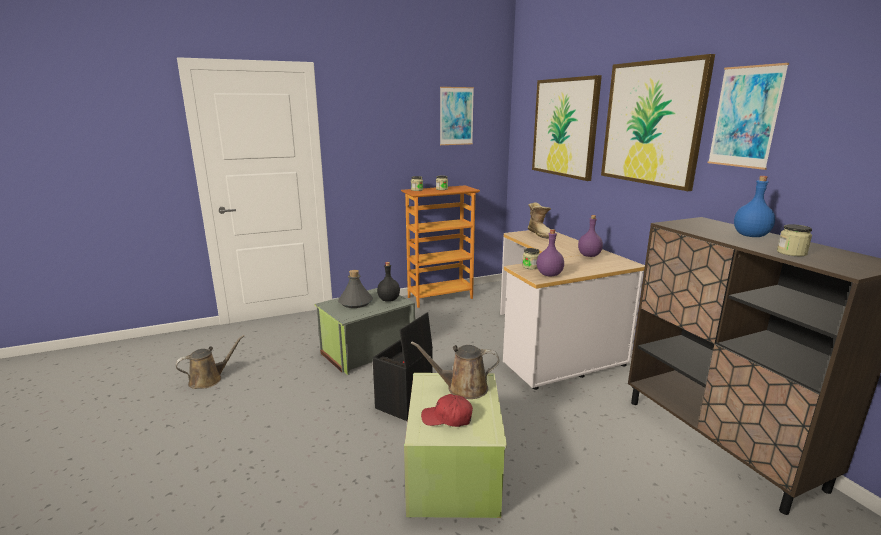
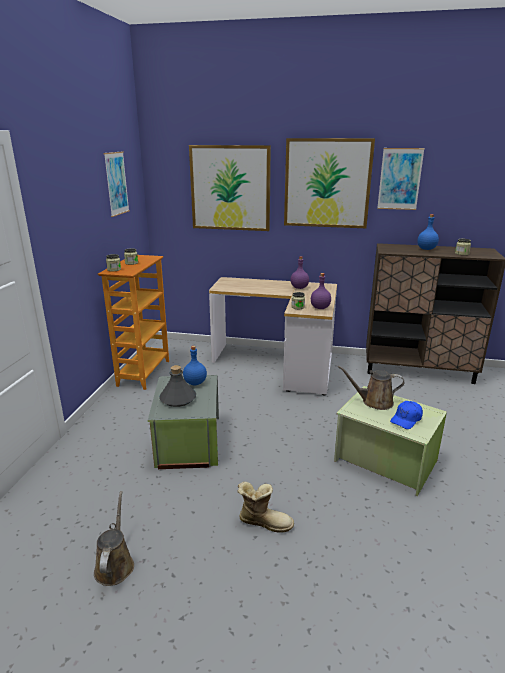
camera: 55 degrees left, 5 degrees up
(389, 299) = (195, 382): black bottle -> blue bottle
(404, 404) = (292, 452): black storage box -> none
(447, 418) = (406, 419): red cap -> blue cap
(463, 388) = (374, 402): brown watering can -> brown watering can turned 60 degrees clockwise
(540, 234) = (232, 282): boot -> boot (264, 521)

